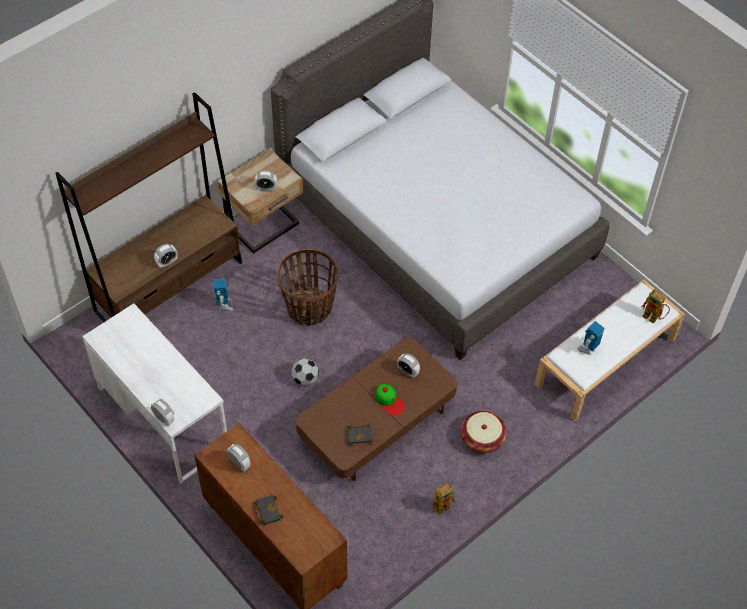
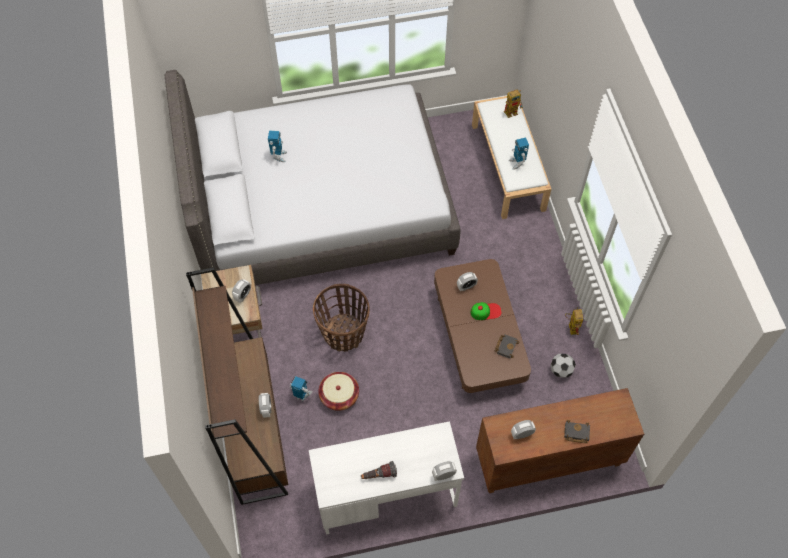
camera: 60 degrees left, 5 degrees up
(137, 367) = (378, 475): none -> flashlight
(305, 379) = (410, 368): football -> football (561, 370)
(430, 139) = (279, 156): none -> toy robot
(482, 438) = (529, 274): basket -> basket (339, 396)

